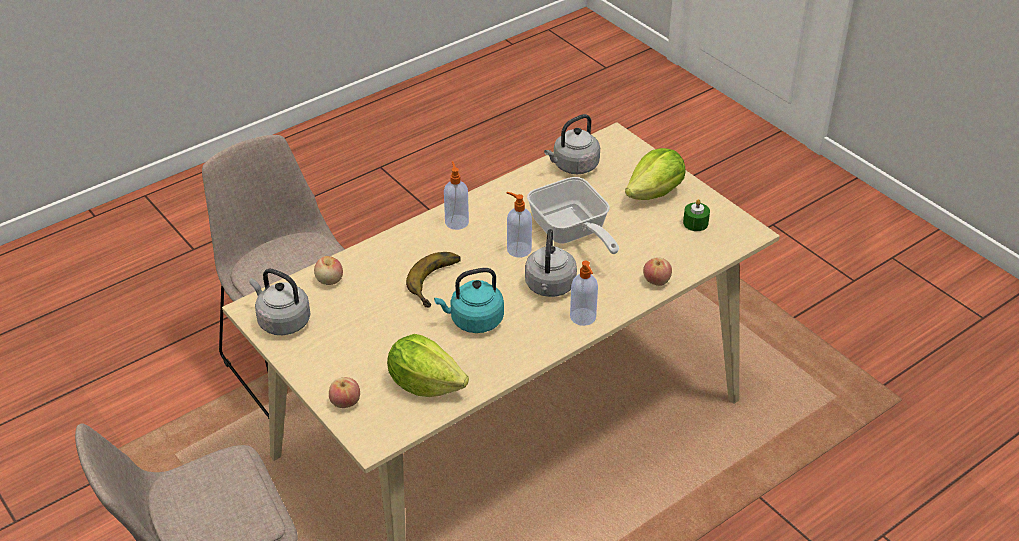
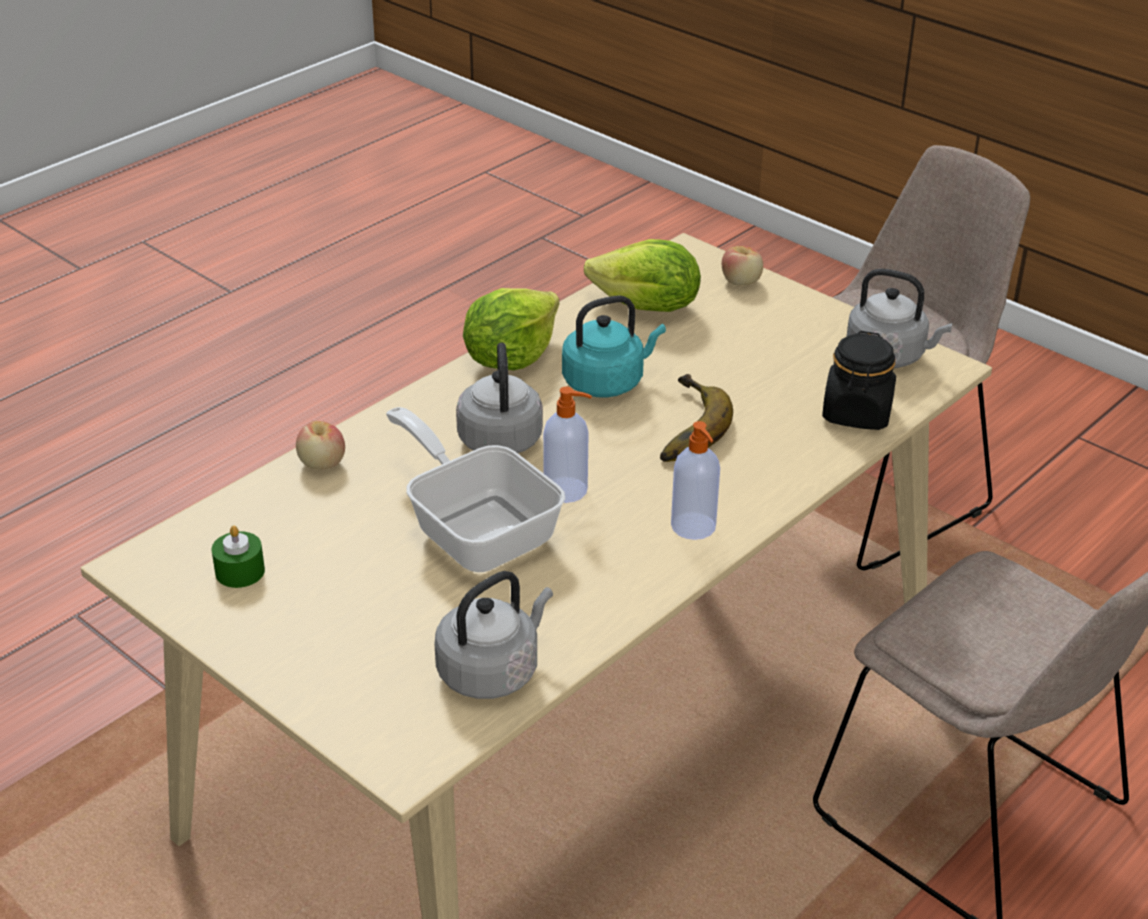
camera: 170 degrees right, 5 degrees down
(329, 280) = (857, 413): apple -> black jar
(583, 317) = (440, 401): soap dispenser -> none
(655, 193) = (315, 626): lettuce -> lettuce (510, 358)

